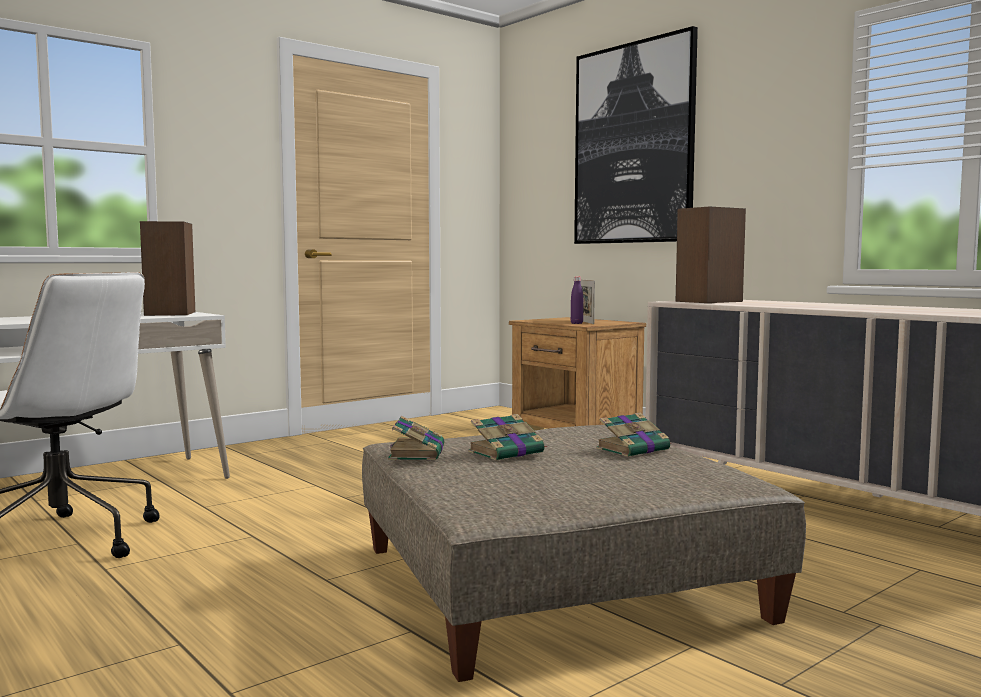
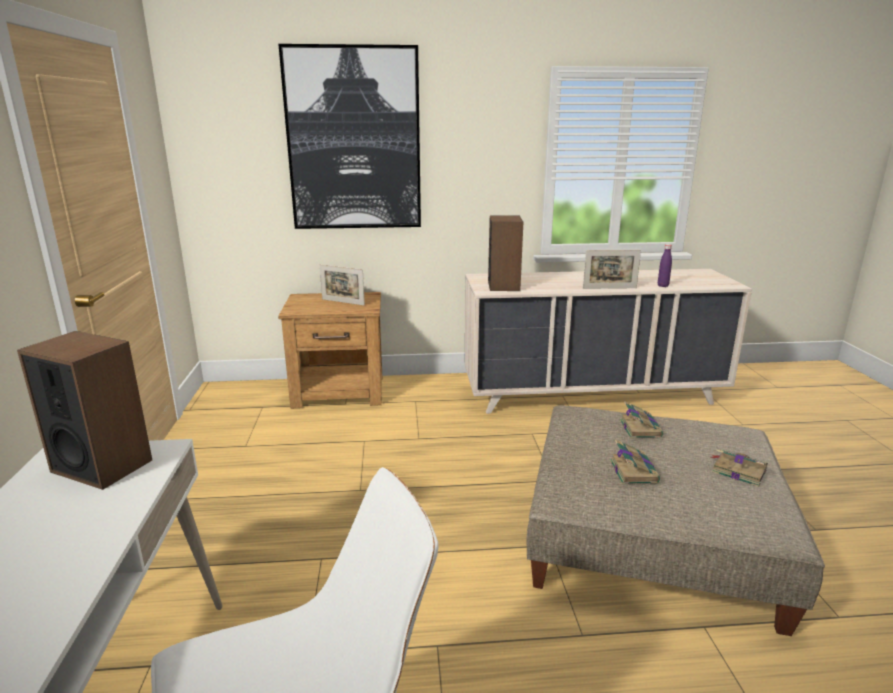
camera: 55 degrees left, 15 degrees up
(417, 453) = (605, 504): book -> book (737, 470)
(576, 323) = (350, 307): purple bottle -> purple bottle (663, 286)
(831, 308) = (609, 288): none -> picture frame

